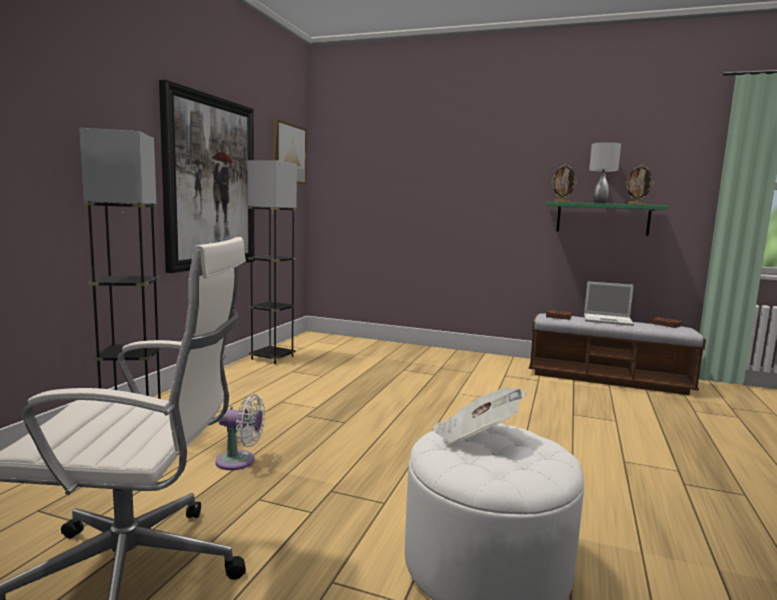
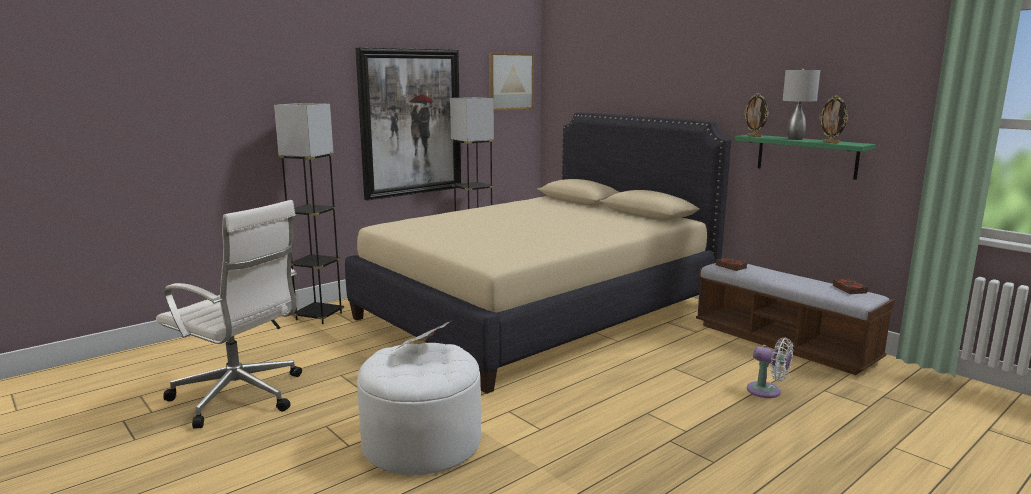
camera: 30 degrees right, 5 degrees up
(239, 461) = (356, 350): white fan -> white fan (767, 391)
(384, 383) = (537, 312): none -> beige bed
(608, 320) = (786, 276): laptop -> none

